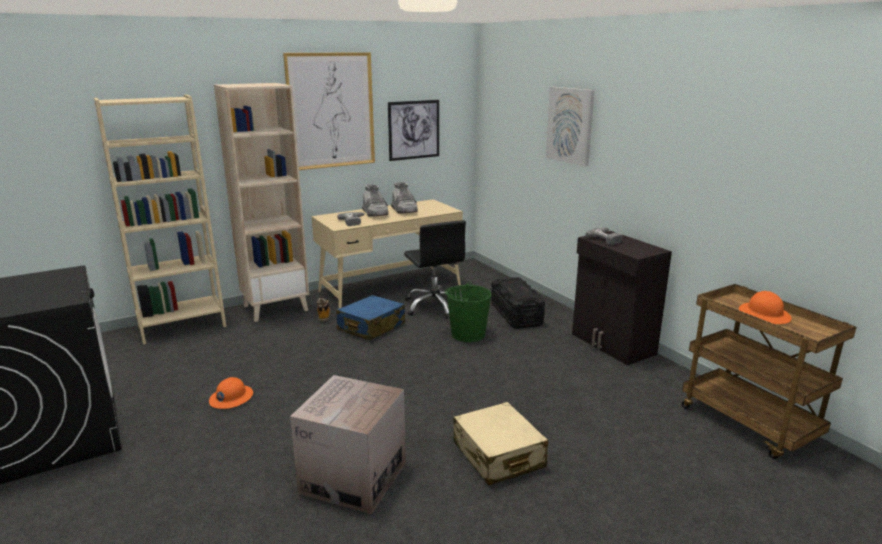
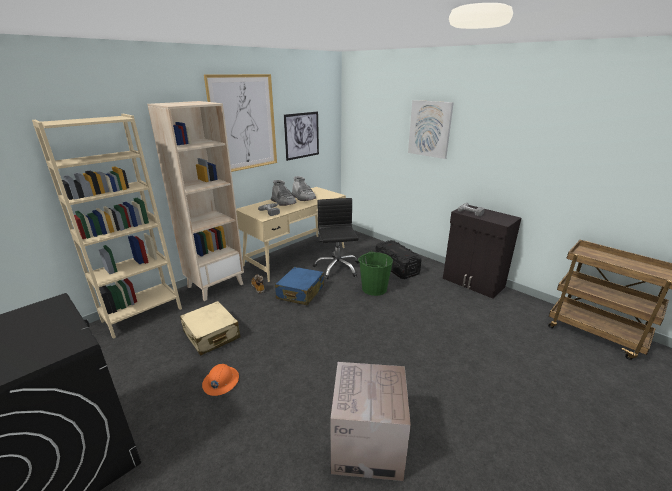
camera: 15 degrees left, 5 degrees up
(435, 306) = (337, 268): black office chair -> black office chair turned 150 degrees counterclockwise
(498, 455) = (461, 395): beige suitcase -> beige suitcase (211, 335)
(764, 315) = (616, 262): orange hard hat -> none

